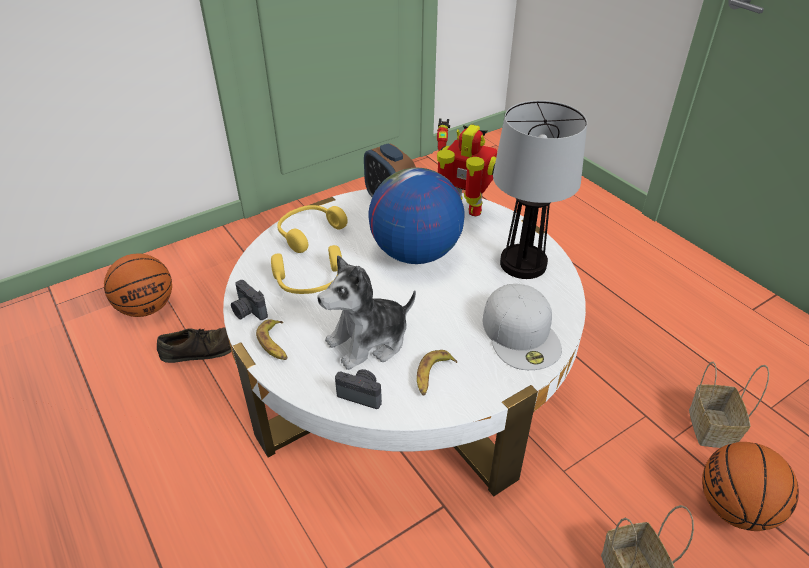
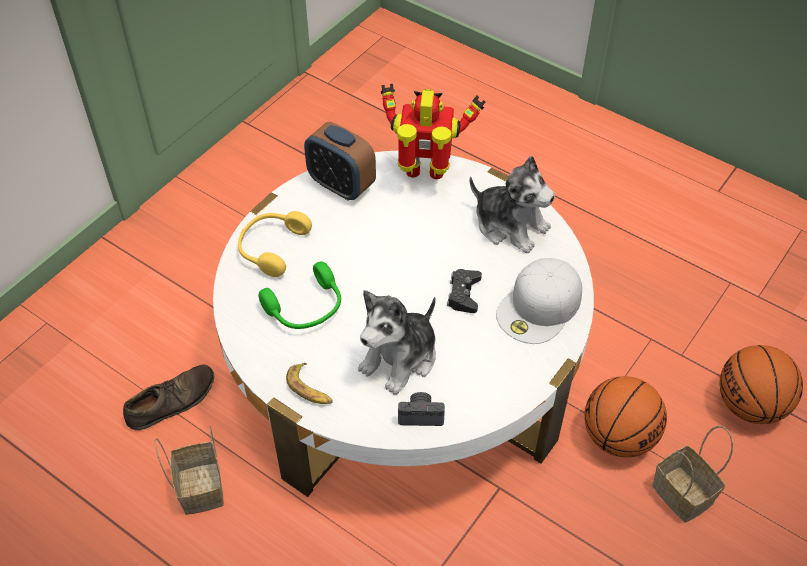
camera: 20 degrees left, 10 degrees up
(146, 308) = (73, 371): basketball -> basketball (618, 436)
(248, 311) = (261, 361): camera -> none
(310, 282) = (306, 308): yellow headphones -> green headphones
(415, 253) = (398, 243): globe -> none
(433, 376) = (477, 376): banana -> none
(454, 305) = (463, 294): none -> black game controller
(521, 334) = (540, 307): white cap -> white cap turned 75 degrees clockwise
(523, 263) = (510, 225): table lamp -> plush toy
(710, 426) = (710, 332): basket -> basket (199, 487)

